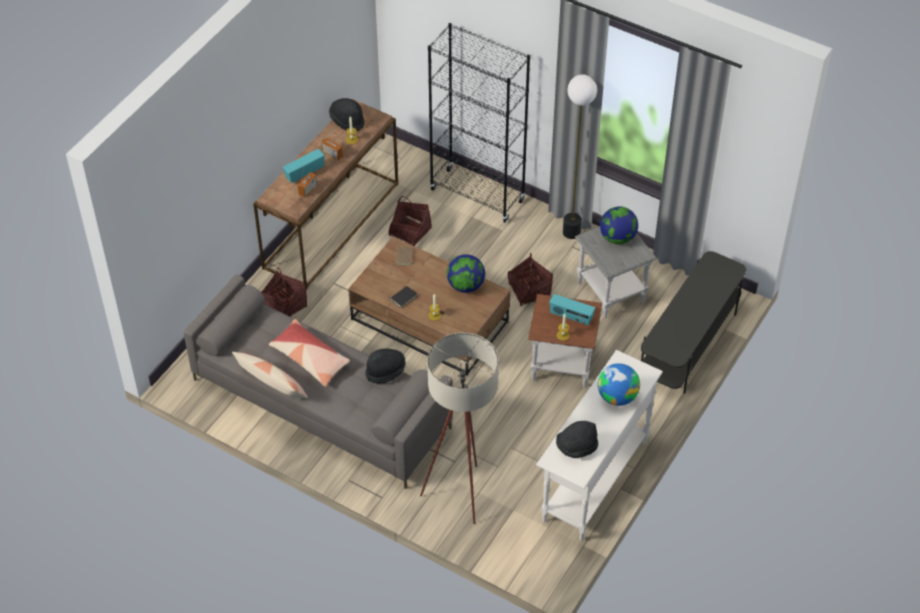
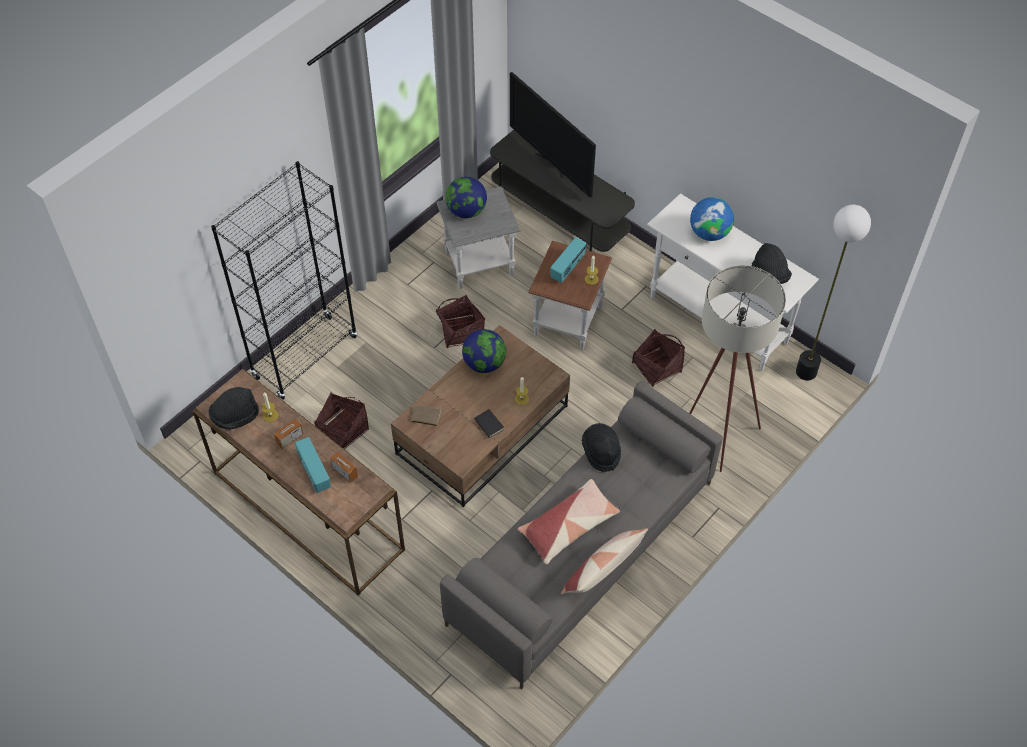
camera: 80 degrees left, 5 degrees up
(284, 306) = (425, 576): basket -> basket (657, 367)
(571, 232) = (387, 281): floor lamp -> floor lamp (806, 371)
(707, 298) = (552, 164): none -> television

